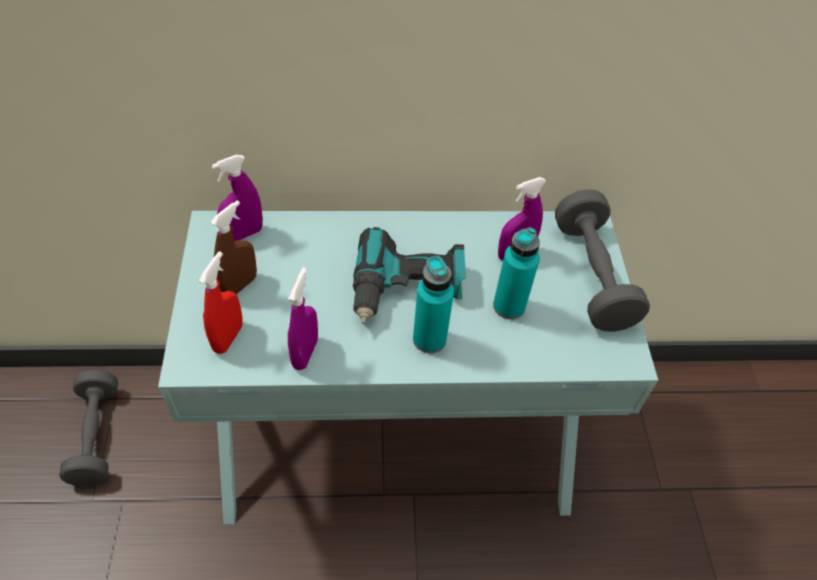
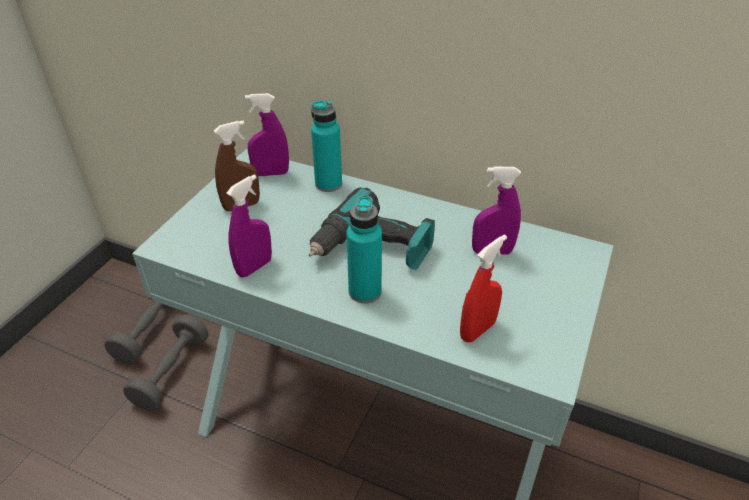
camera: 30 degrees right, 10 degrees down
(228, 338) = (205, 237): red spray bottle -> red spray bottle (477, 330)
(509, 306) = (457, 290): turquoise bottle -> turquoise bottle (328, 184)
(592, 275) = (559, 292): grey dumbbell -> grey dumbbell (172, 372)

